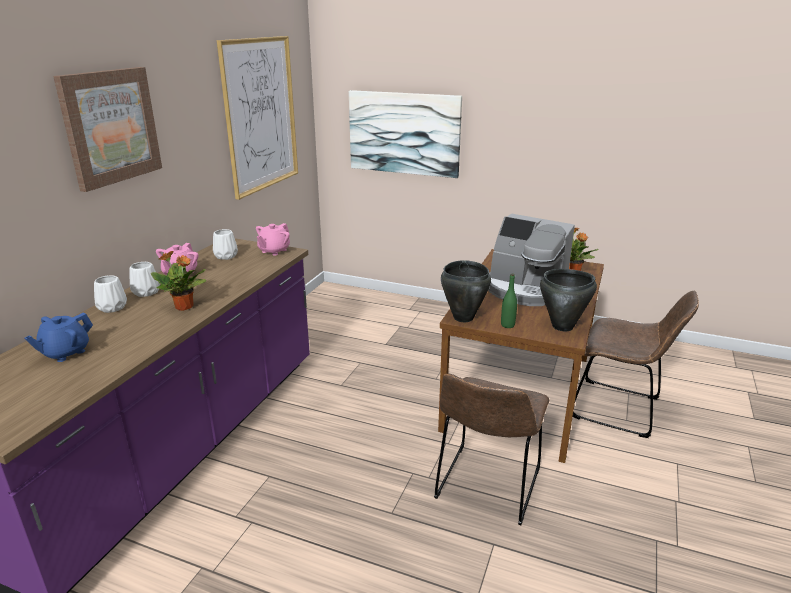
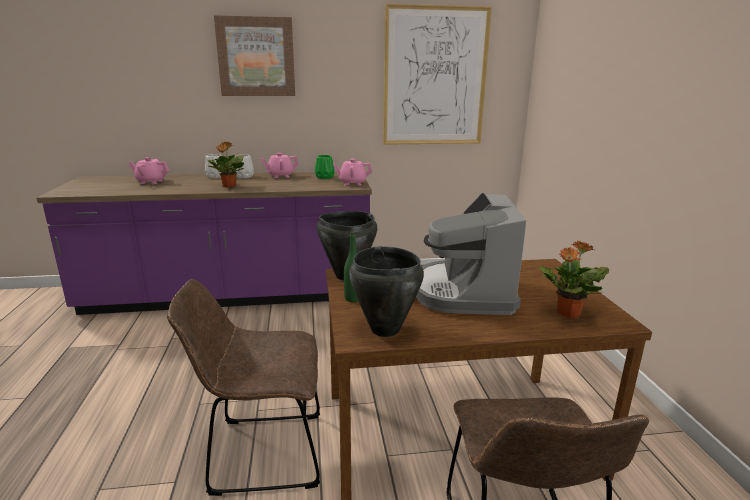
camera: 60 degrees right, 5 degrees down
(65, 352) = (151, 182): blue teapot -> pink teapot
(226, 256) = (324, 177): white vase -> green vase
(404, 133) = (578, 113): picture -> none

